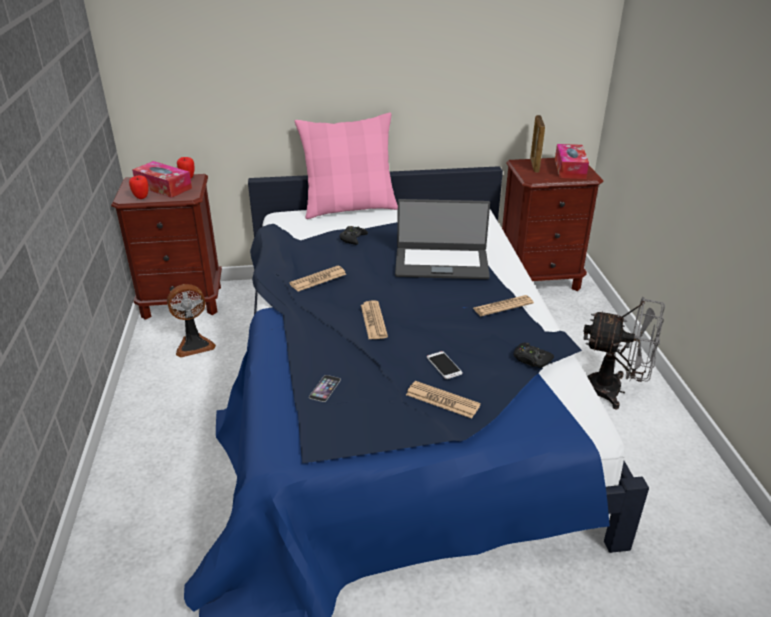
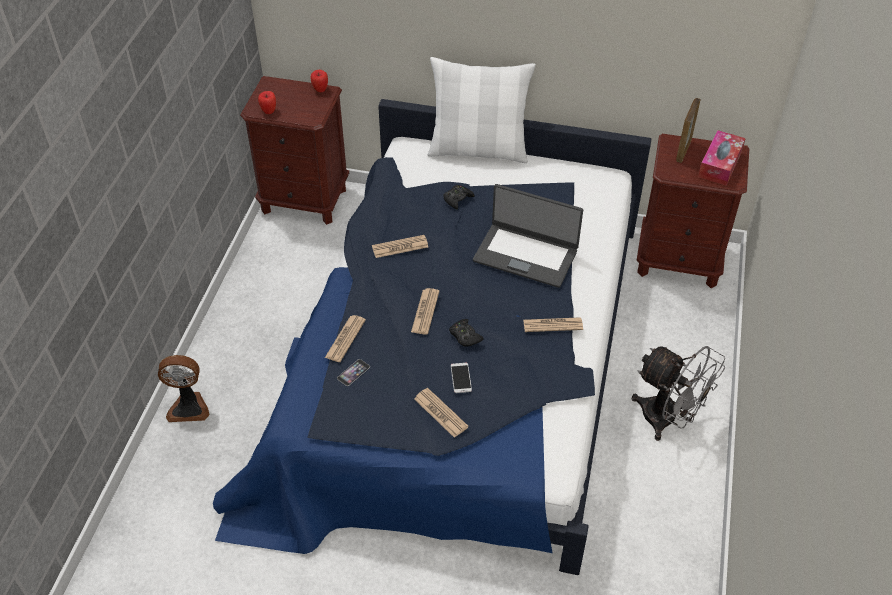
camera: 20 degrees right, 15 degrees up
(163, 187) = (293, 100): tissue box -> none
(194, 345) = (299, 257): fan -> fan (189, 407)
(300, 361) = (345, 339): none -> newspaper
(349, 208) = (478, 149): pink pillow -> white pillow
(531, 359) = (540, 393): black game controller -> black game controller (465, 336)

